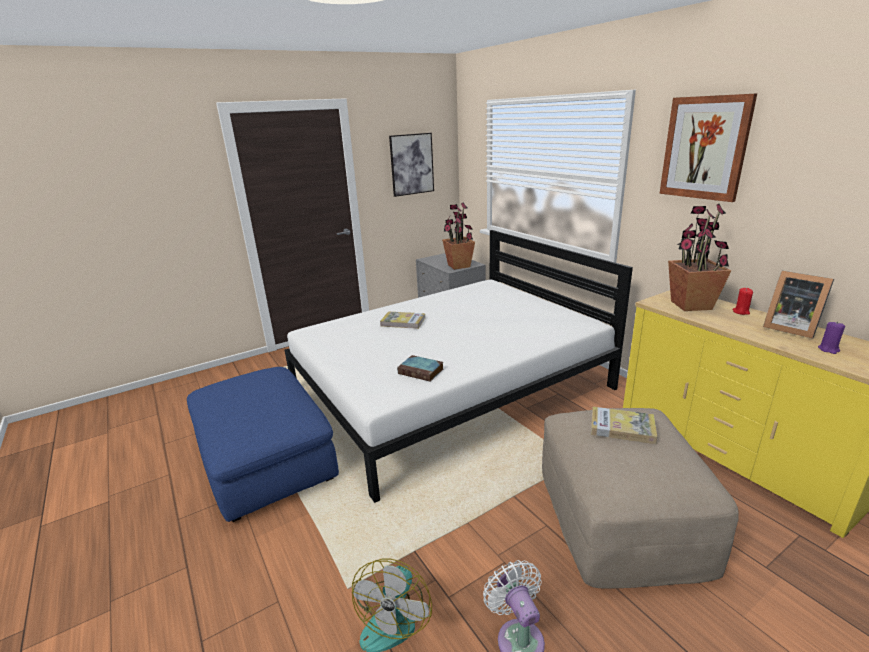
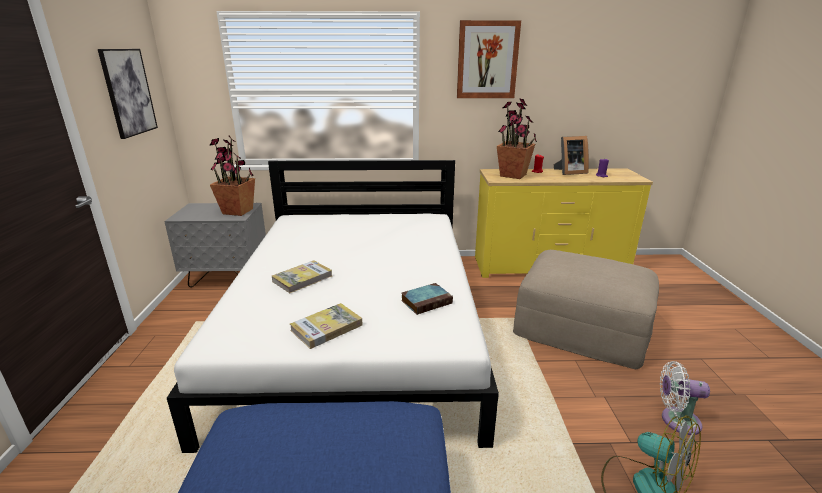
camera: 60 degrees left, 0 degrees up
(622, 427) = (575, 263): book -> book (326, 328)

